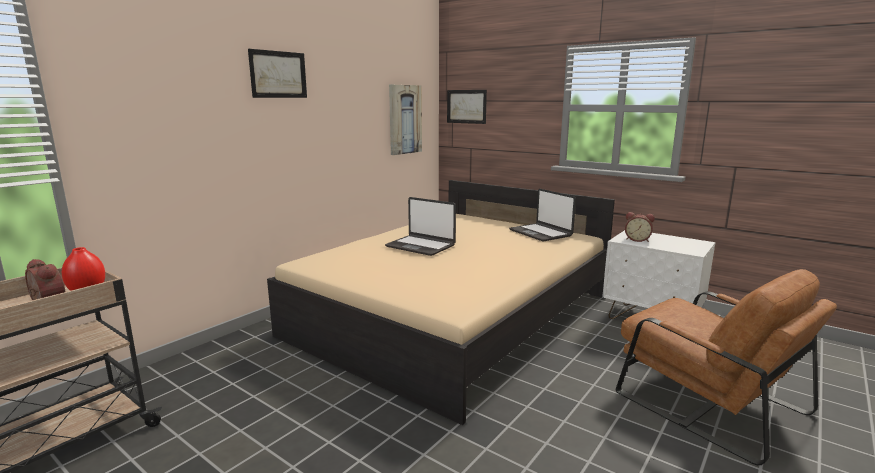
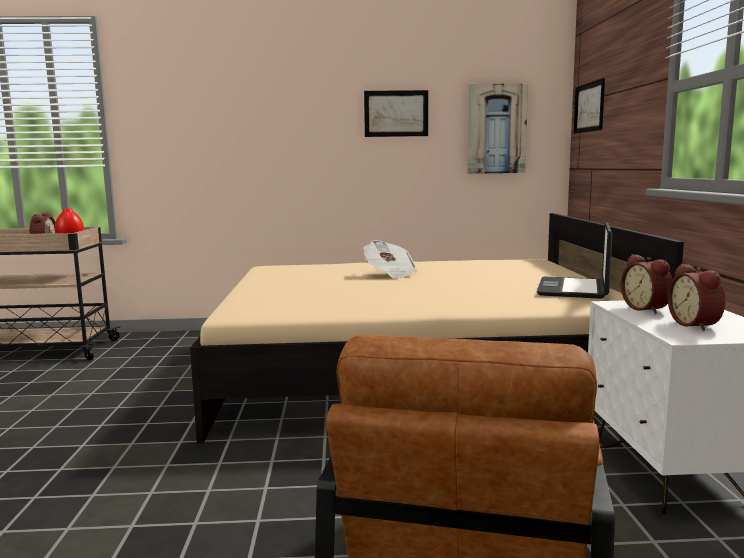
camera: 50 degrees right, 5 degrees down
(278, 74) = (305, 79): picture -> picture (396, 113)
(421, 246) = (390, 274): laptop -> newspaper
(675, 244) = (696, 325): none -> alarm clock

